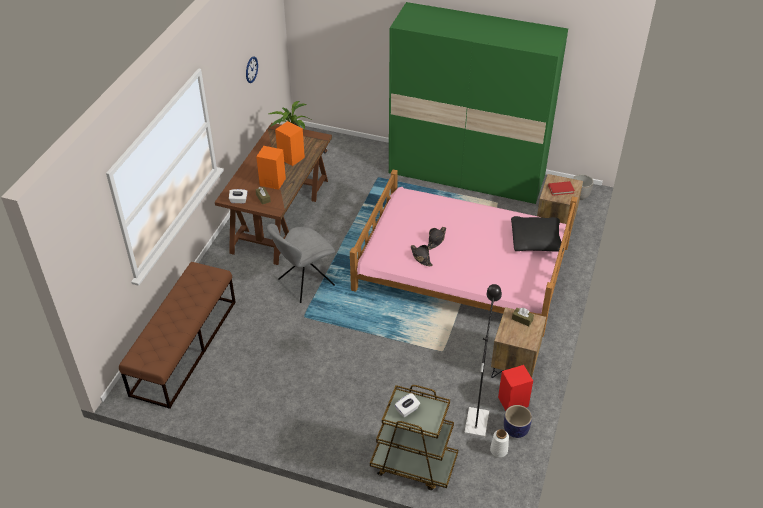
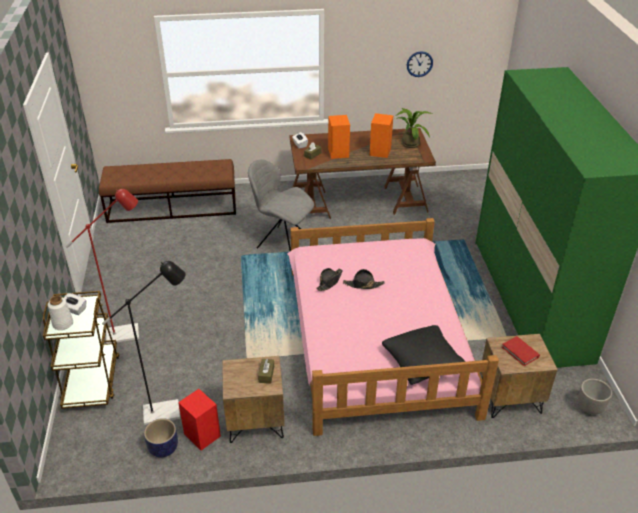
camera: 65 degrees right, 5 degrees down
(364, 424) = (129, 333): none -> red floor lamp
(499, 450) = (131, 441): white vase -> white vase (63, 324)

